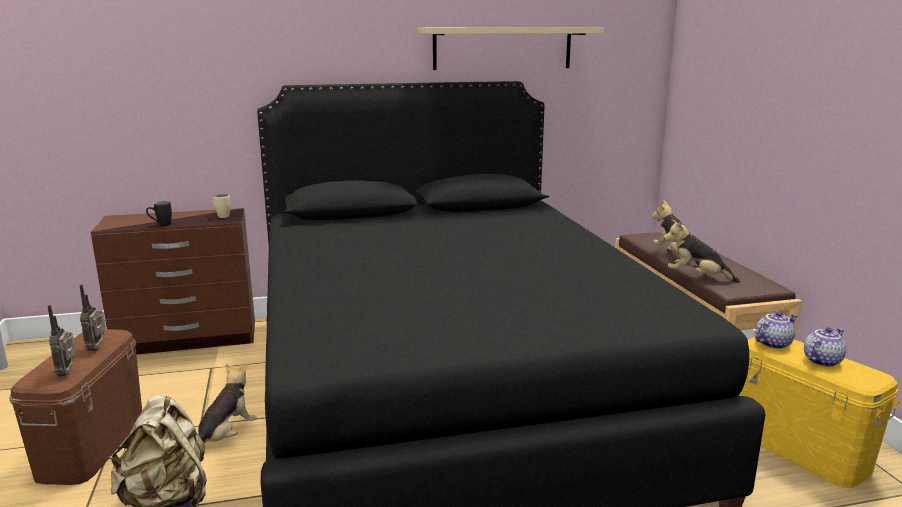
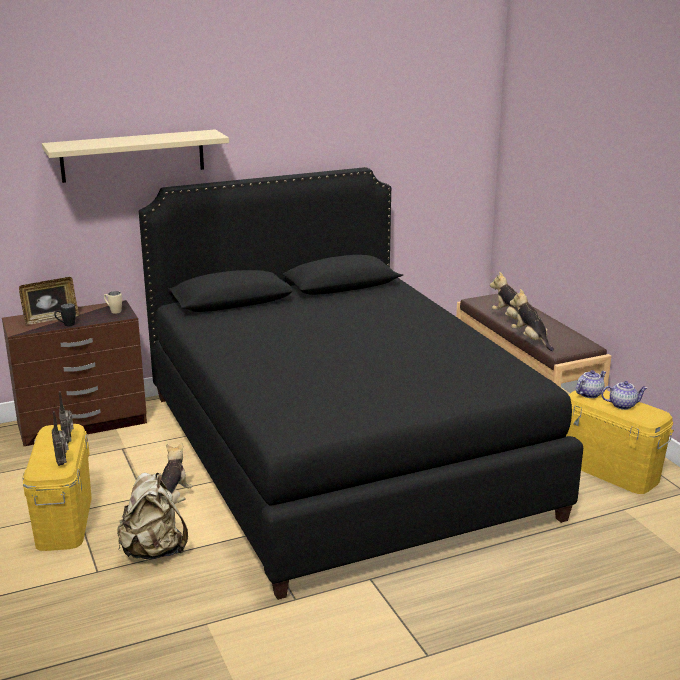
camera: 10 degrees left, 5 degrees up
(92, 446) = (64, 520): brown storage box -> yellow storage box
(151, 219) = (51, 319): none -> picture frame
(502, 48) = (352, 138): beige shelf -> beige shelf (133, 155)
(697, 277) = (530, 340): plush toy -> plush toy turned 45 degrees clockwise
(821, 361) = (622, 405): teapot -> teapot turned 45 degrees clockwise

